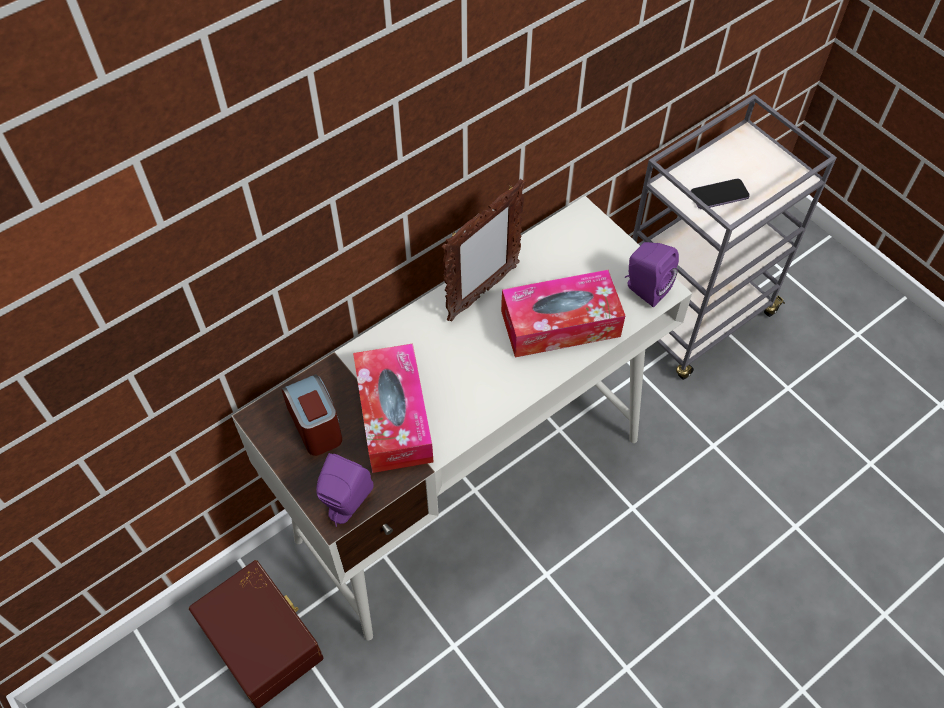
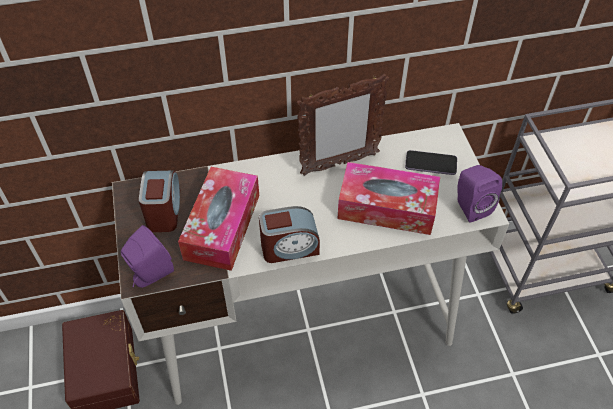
camera: 25 degrees right, 5 degrees down
(481, 410) = (289, 247): none -> alarm clock
(719, 195) = (577, 163): phone -> phone (430, 164)

